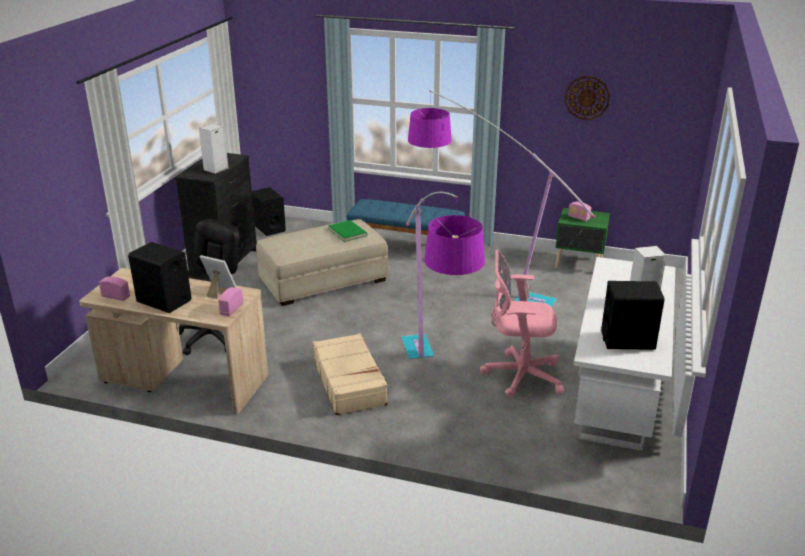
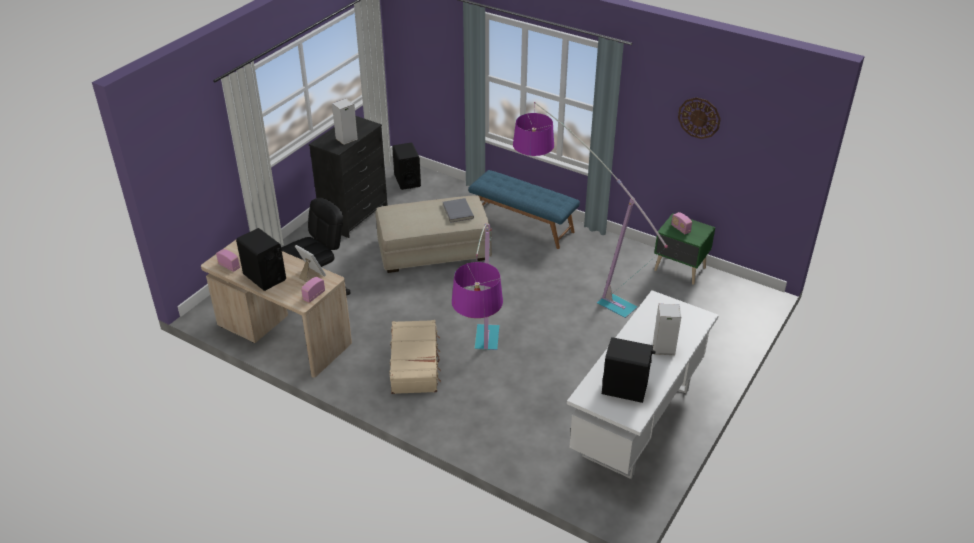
camera: 15 degrees right, 10 degrees up
(347, 232) = (457, 211): green book -> grey book
(519, 375) = (562, 383): pink office chair -> none

